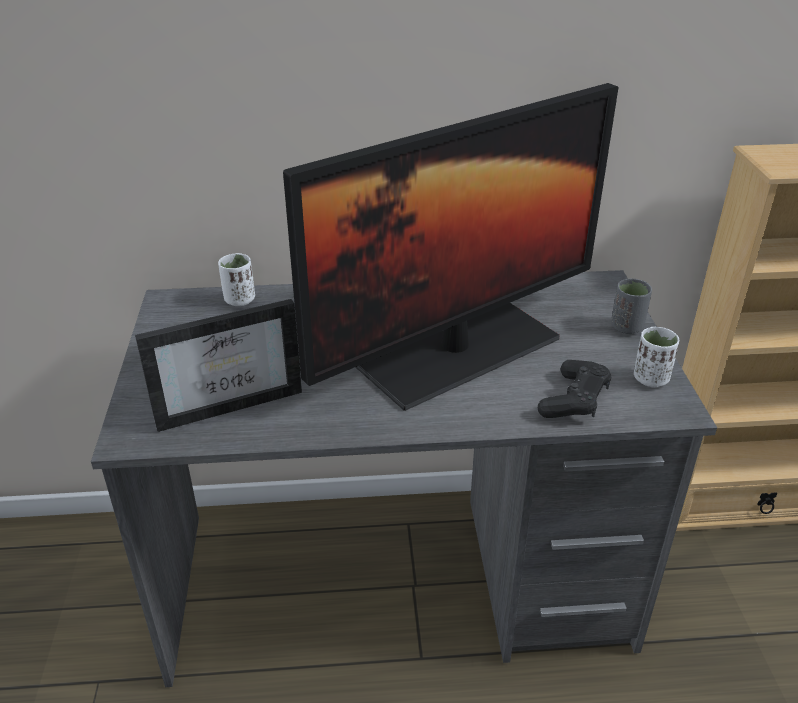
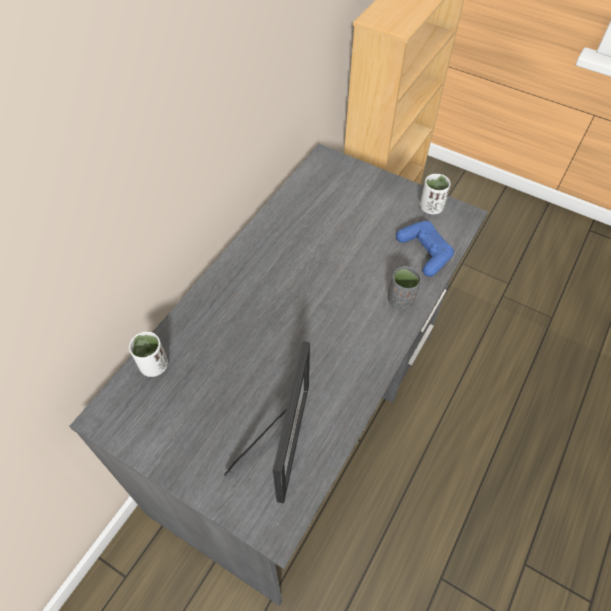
camera: 55 degrees left, 20 degrees up
(457, 351) = (333, 275): monitor -> none
(574, 400) = (424, 252): black game controller -> blue game controller
(626, 327) = (377, 183): grey cup -> grey cup (400, 300)

